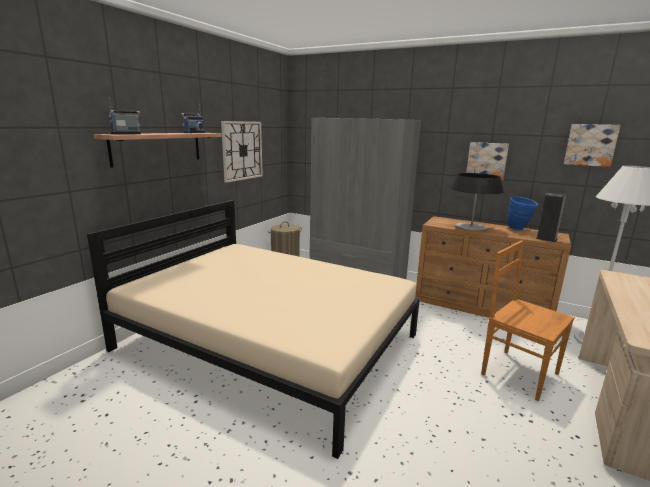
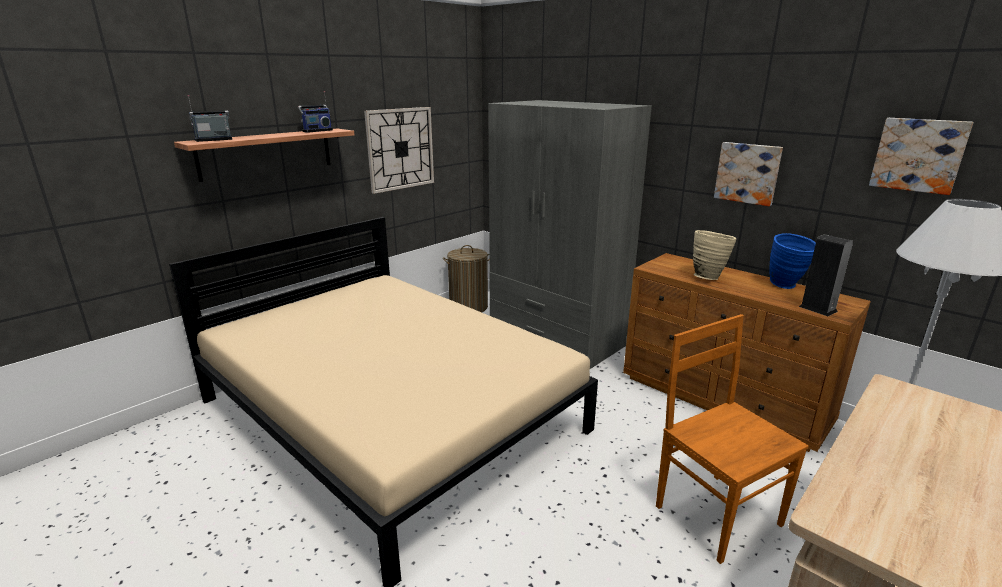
camera: 15 degrees right, 5 degrees up
(471, 227) = (708, 277): table lamp -> beige vase

